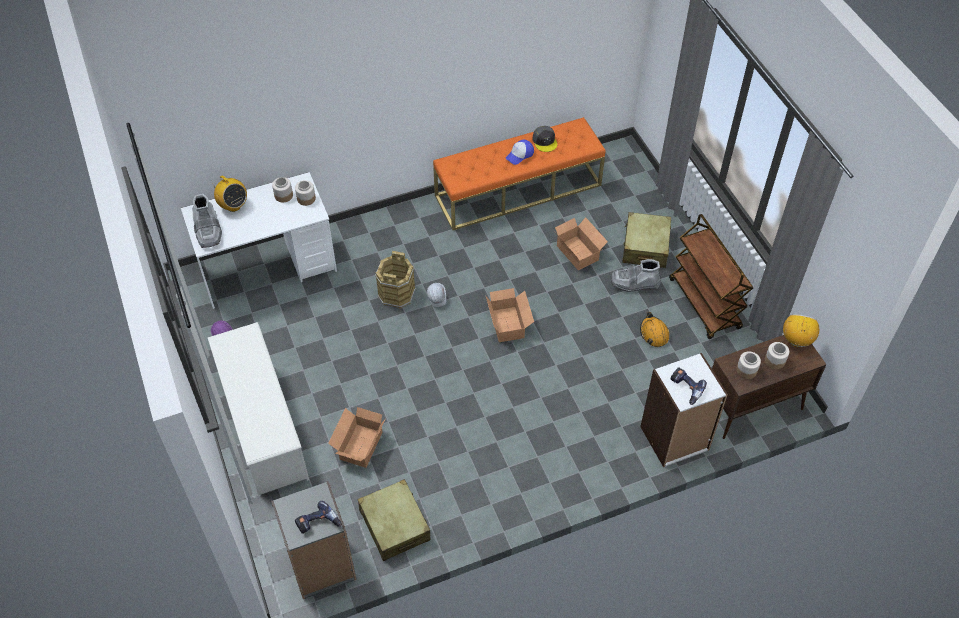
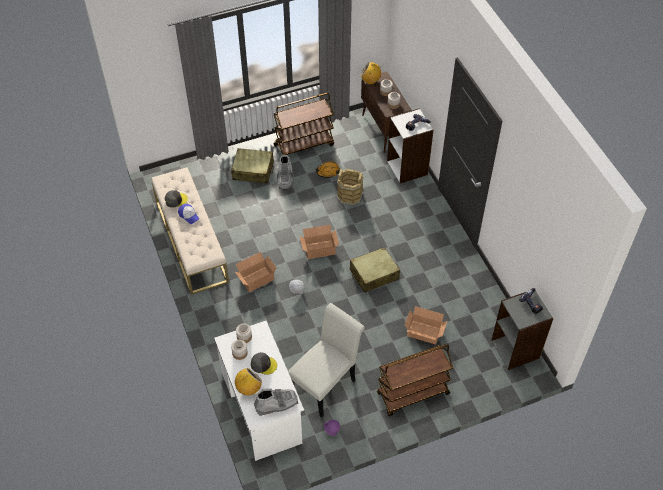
camera: 90 degrees left, 0 degrees up
(263, 427) = (412, 394): white shoe rack -> brown cart
(264, 218) = (263, 364): none -> grey cap
(292, 332) = (326, 383): none -> white chair
(394, 525) = (481, 310): beige suitcase -> beige suitcase (374, 274)
(396, 293) = (290, 316): brown bucket -> brown bucket (349, 195)
(518, 190) = (191, 241): orange bench -> beige bench
(578, 251) = (255, 207): cardboard box -> cardboard box (255, 278)

